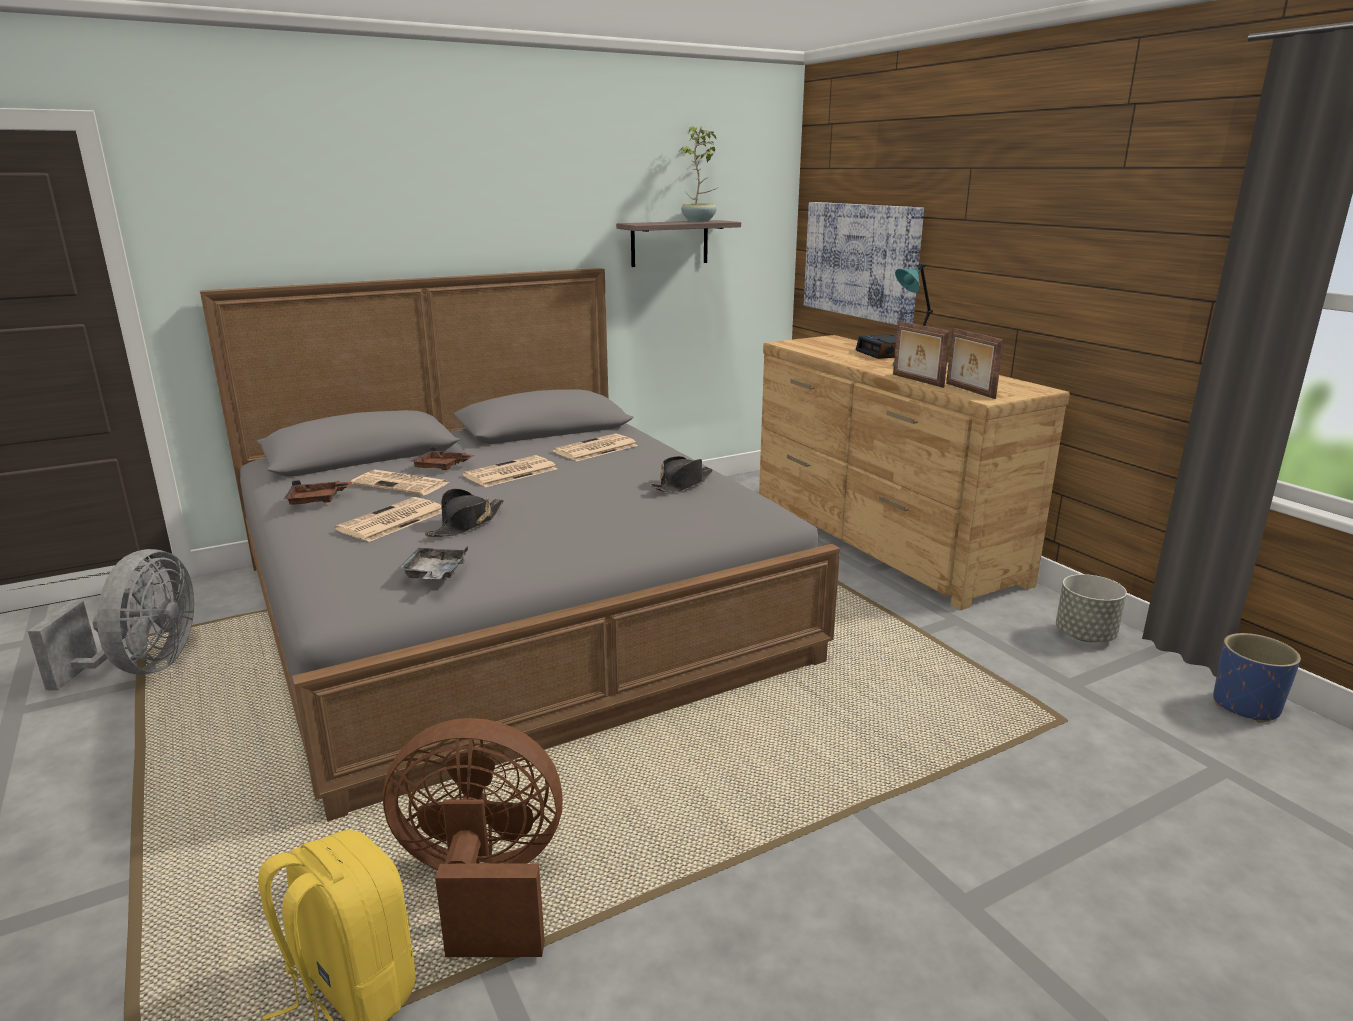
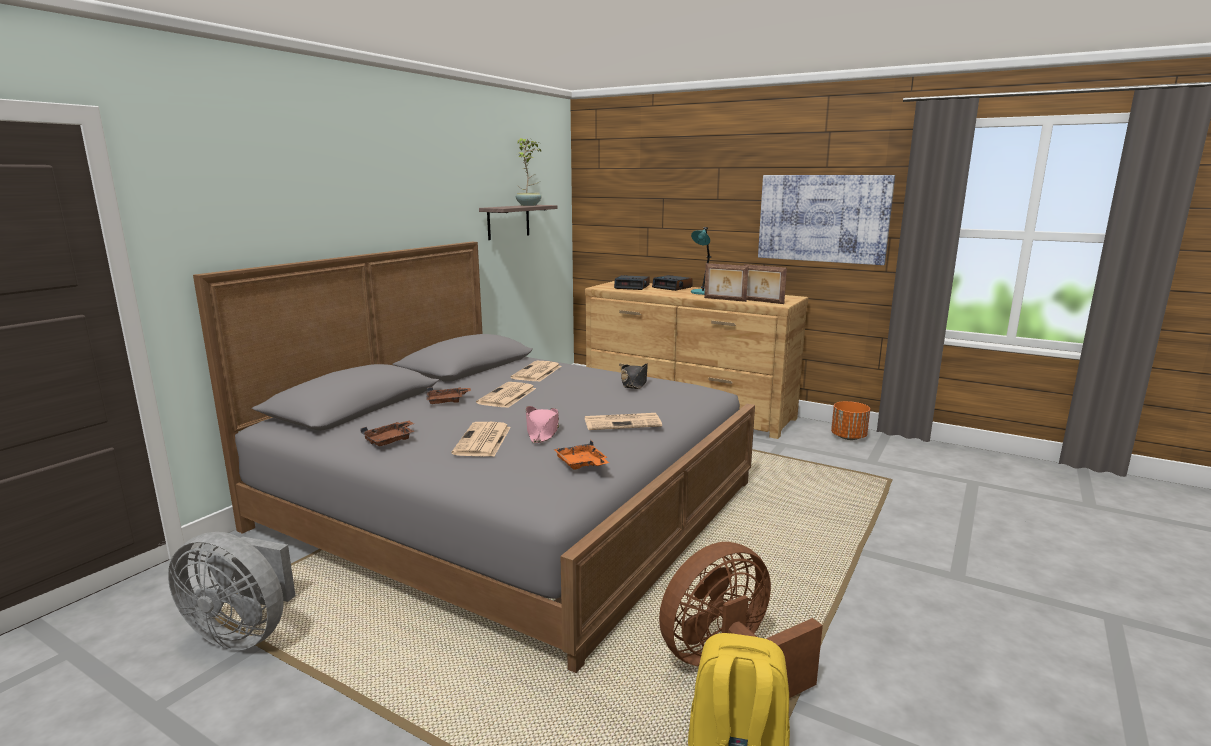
camera: 30 degrees left, 5 degrees down
(143, 667) = (244, 633): grey fan -> grey fan turned 135 degrees clockwise
(402, 484) = (439, 417): newspaper -> newspaper (623, 422)
(434, 574) = (581, 464): grey tray -> orange tray
(466, 524) = (542, 432): black hat -> pink hat
(829, 347) = (632, 287): none -> alarm clock
(862, 260) = (635, 229): picture -> picture (823, 218)
(1085, 636) = (848, 437): grey planter -> orange planter
(1246, 706) = (948, 452): blue planter -> none

